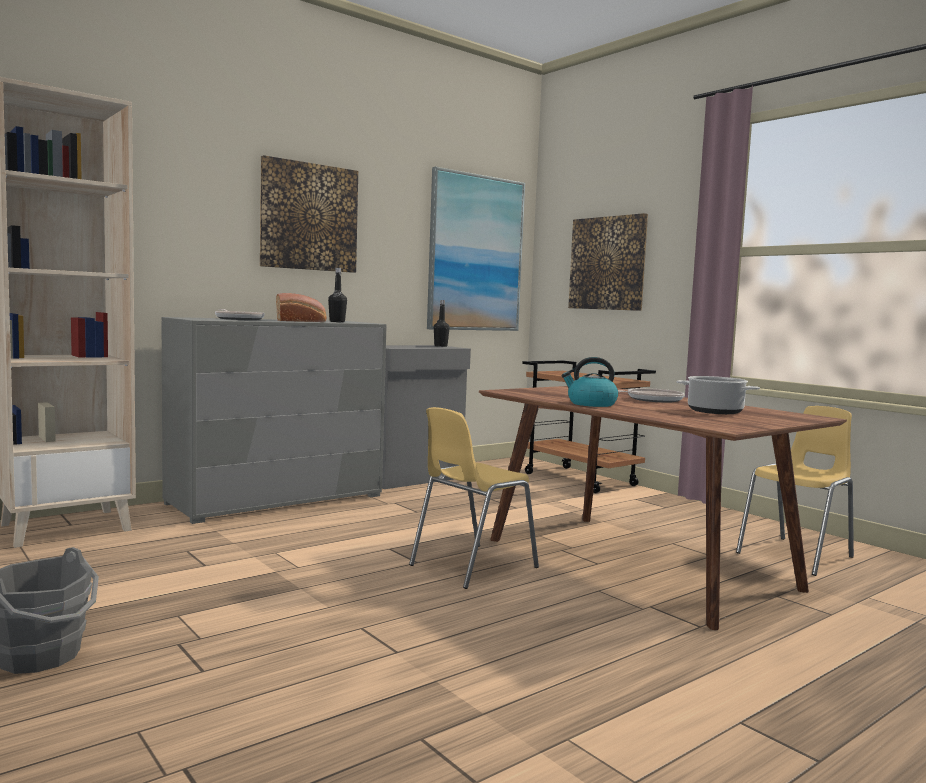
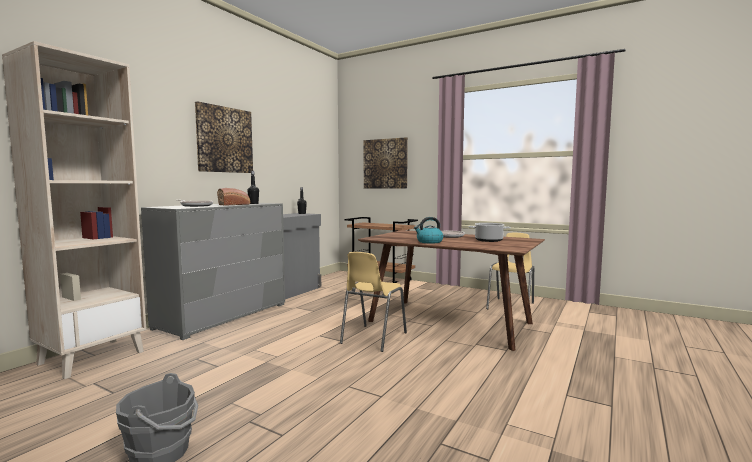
camera: 20 degrees left, 0 degrees up
(475, 253) = (312, 159): picture -> none

